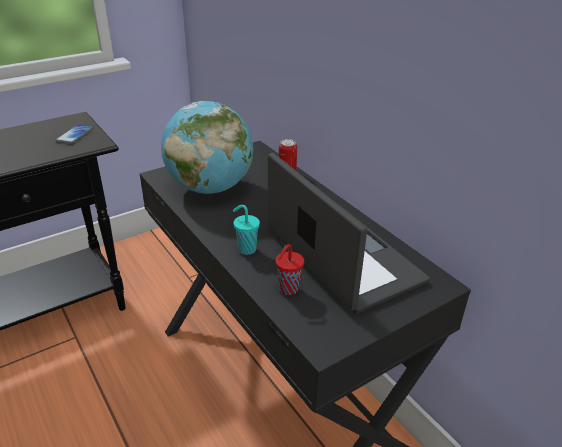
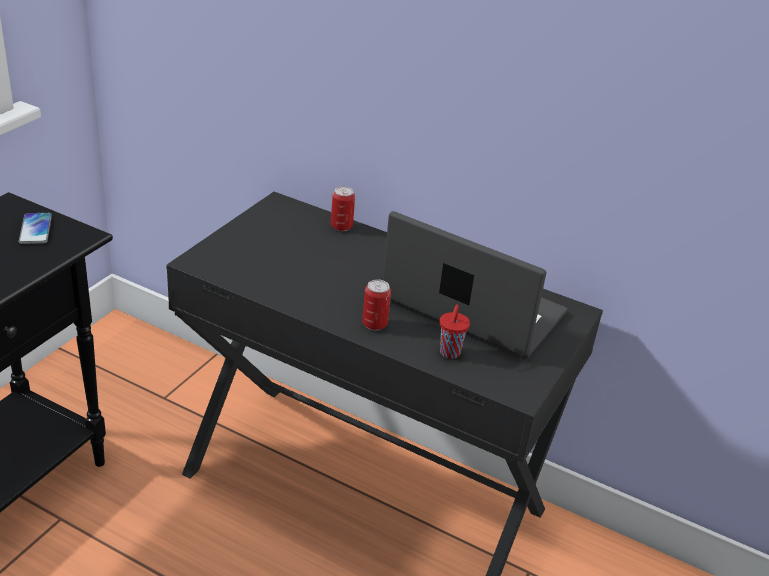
camera: 30 degrees left, 0 degrees up
(210, 188) = (272, 264): globe -> none
(246, 249) = (374, 324): turquoise cup -> can

